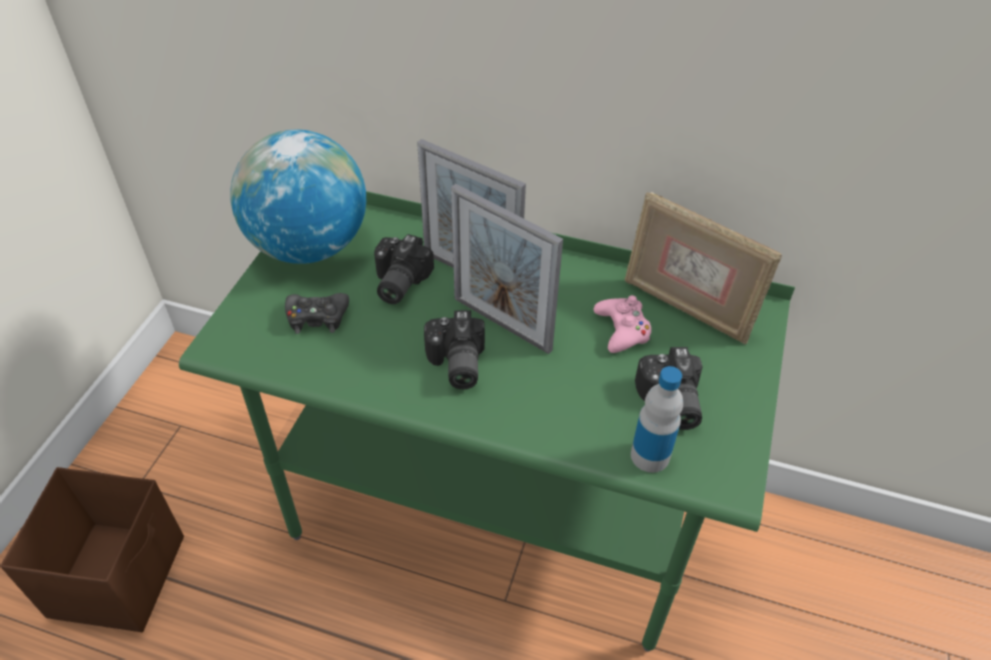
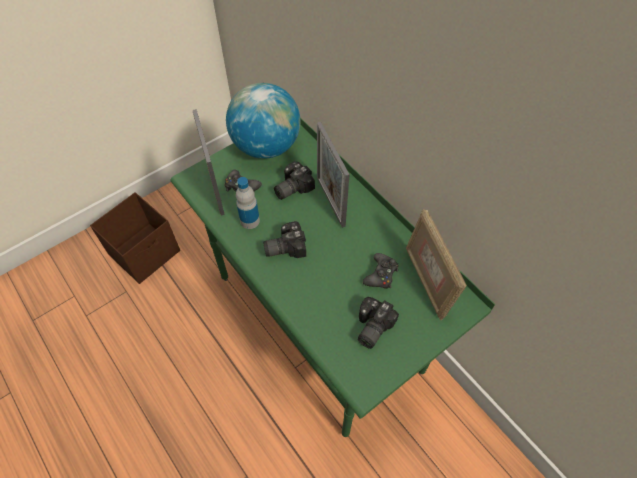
camera: 35 degrees right, 10 degrees up
(455, 364) = (284, 246): camera -> camera turned 45 degrees clockwise
(502, 324) = (323, 237): picture frame -> picture frame (215, 189)
(622, 330) = (381, 274): pink game controller -> black game controller
(650, 456) = (337, 348): bottle -> bottle (250, 221)

